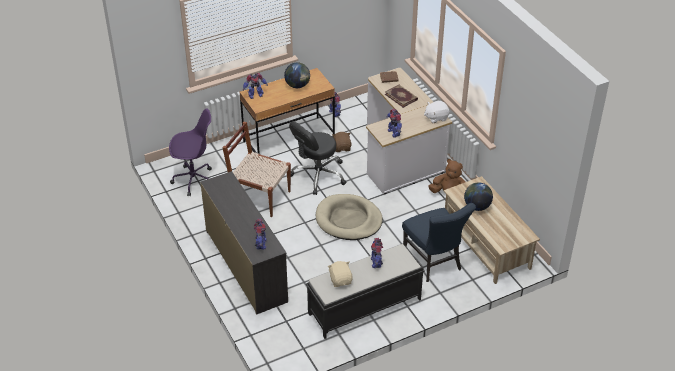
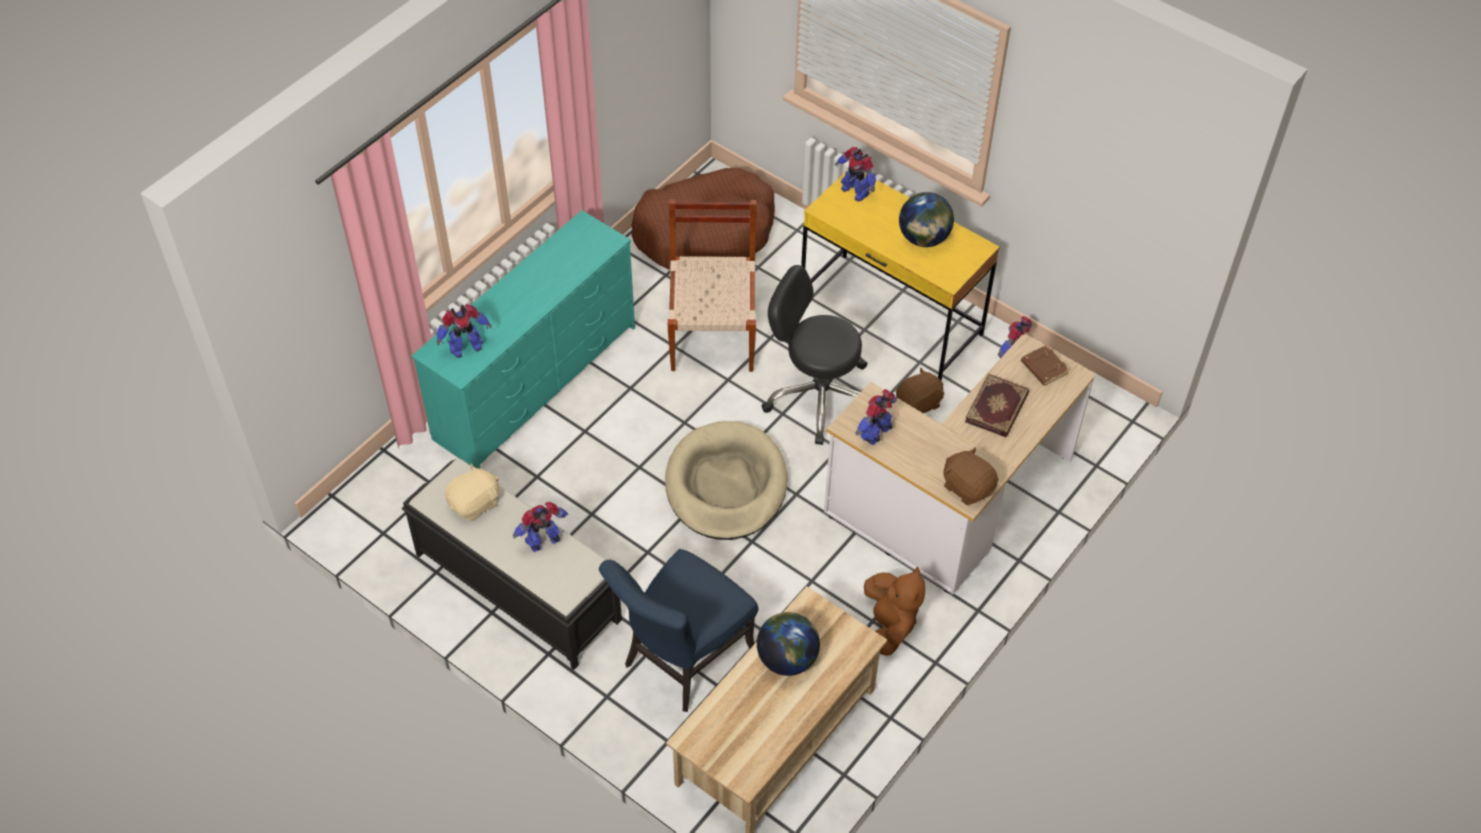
camera: 65 degrees right, 10 degrees up
(195, 180) = (705, 233): purple office chair -> brown dog bed
(246, 266) = (536, 383): black dresser -> turquoise dresser
(289, 140) = (890, 317): brown desk -> yellow desk
(436, 117) = (968, 487): white plush toy -> brown plush toy

